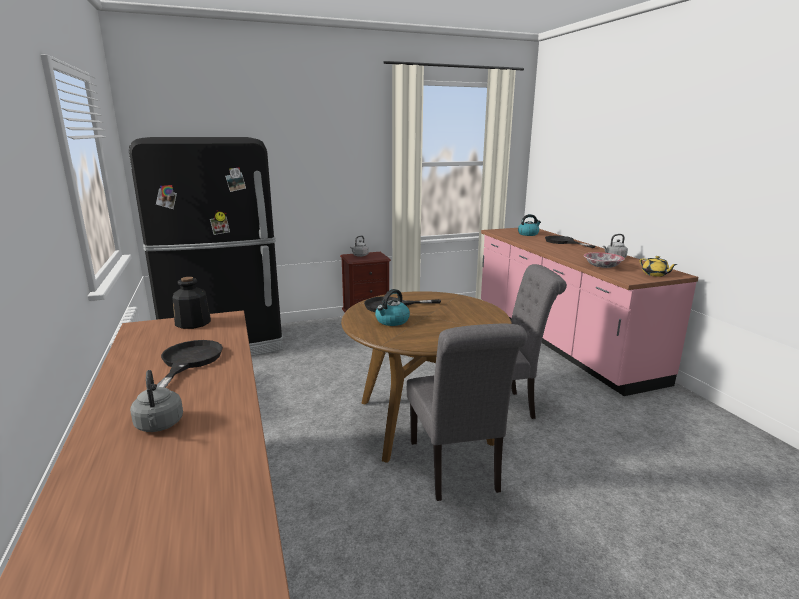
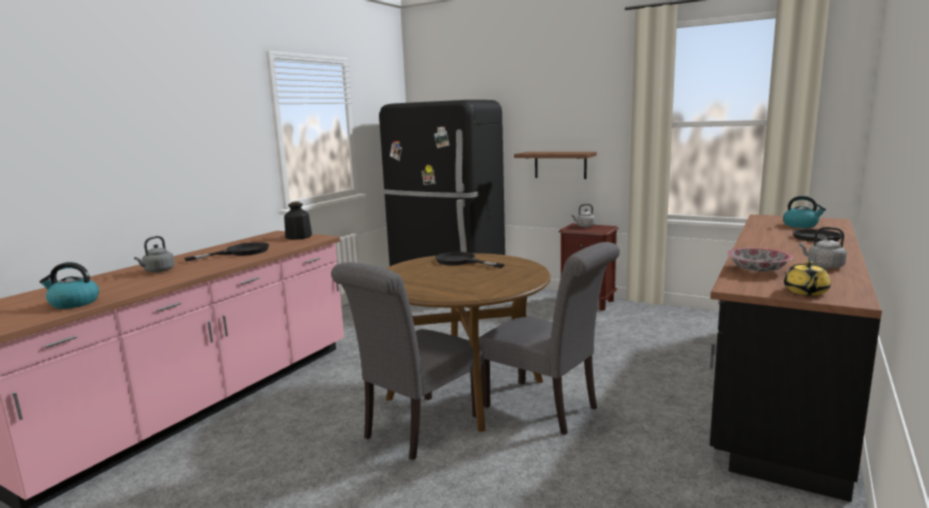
camera: 50 degrees right, 5 degrees down
(324, 202) = (560, 165): none -> brown shelf
(392, 321) = (428, 270): kettle -> kettle (73, 303)
(558, 340) = (781, 387): pink counter -> black counter

